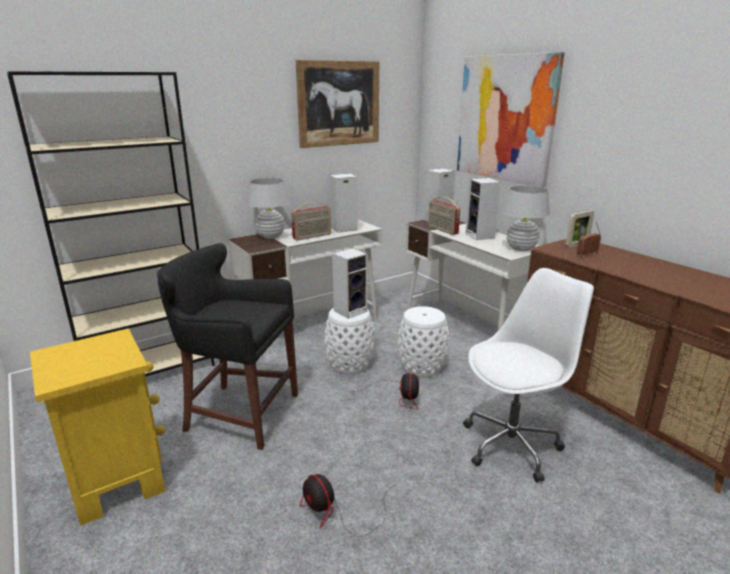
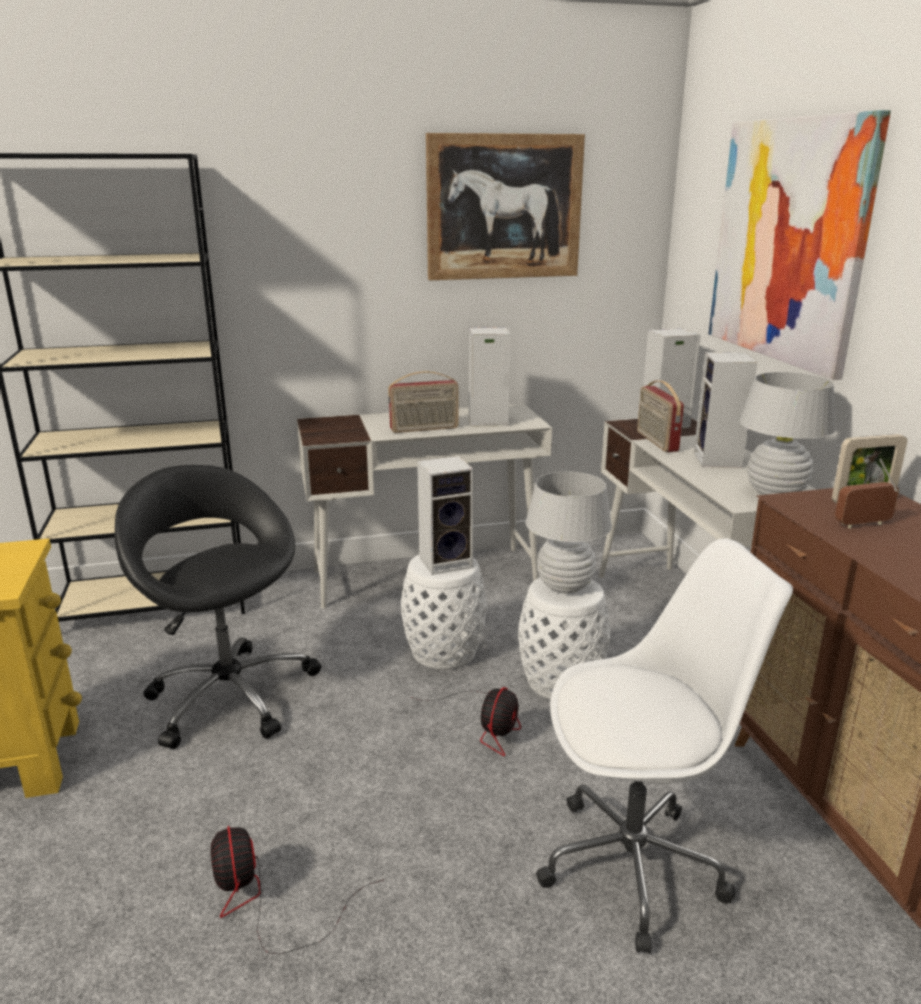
camera: 20 degrees right, 0 degrees up
(239, 413) = (229, 696): black stool -> black office chair
(270, 236) = (361, 422): white table lamp -> white table lamp (564, 586)

